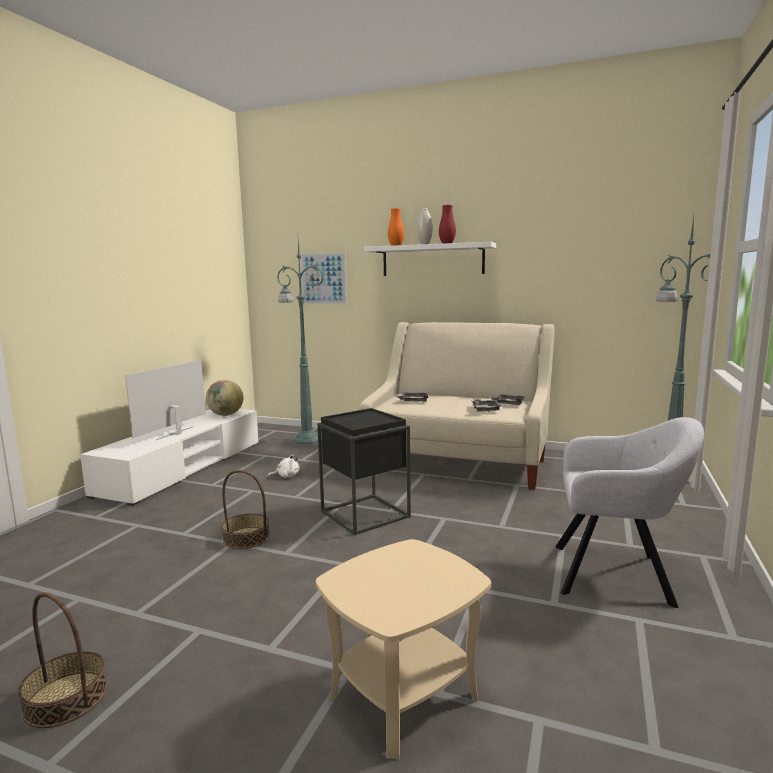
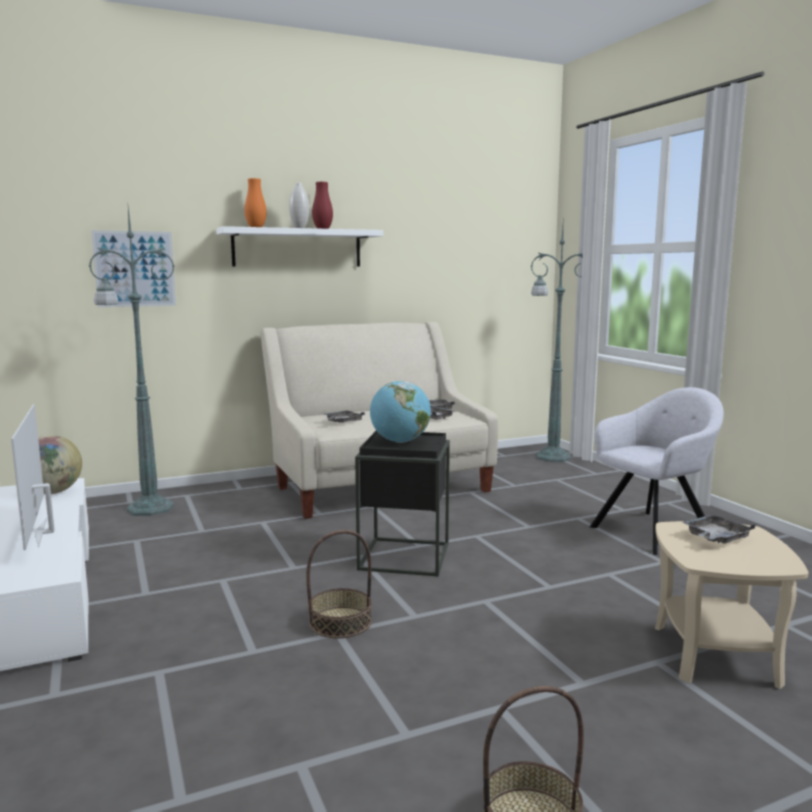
camera: 45 degrees left, 0 degrees up
(286, 476) = (228, 552): white plush toy -> none
(360, 419) = (400, 442): none -> globe
(413, 571) = (715, 538): none -> grey tray

